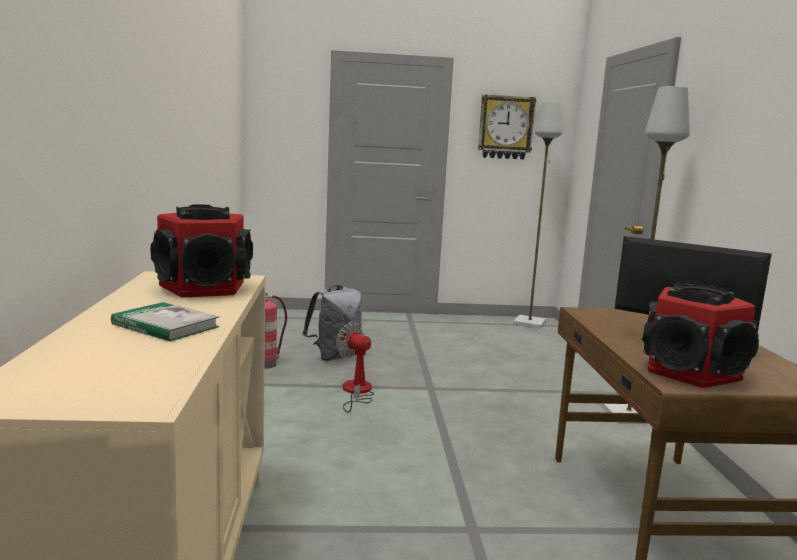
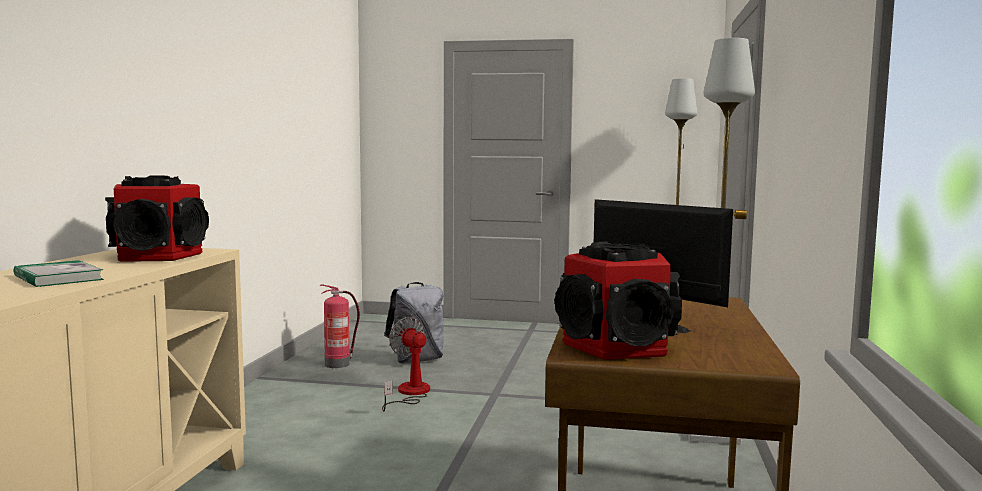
camera: 15 degrees right, 5 degrees down
(505, 127) = (636, 111): wall clock -> none

